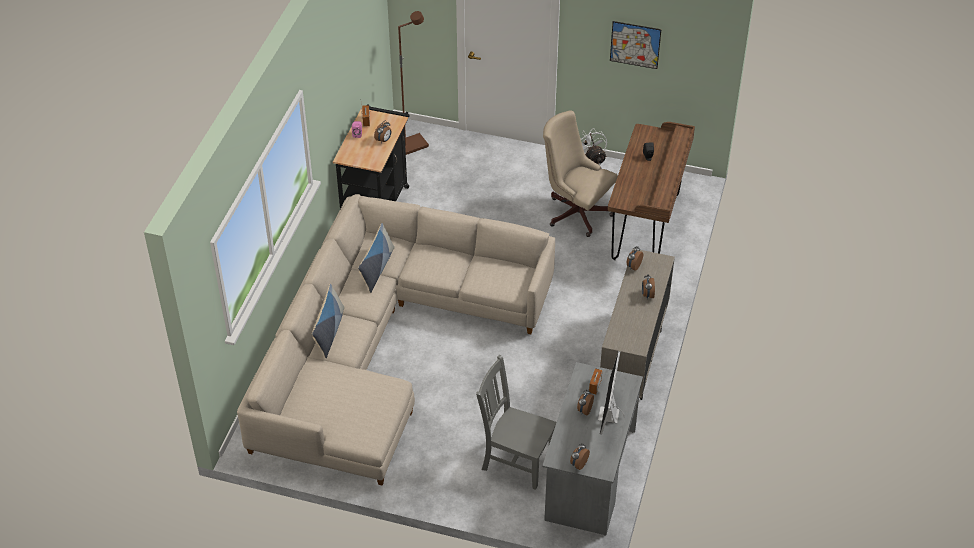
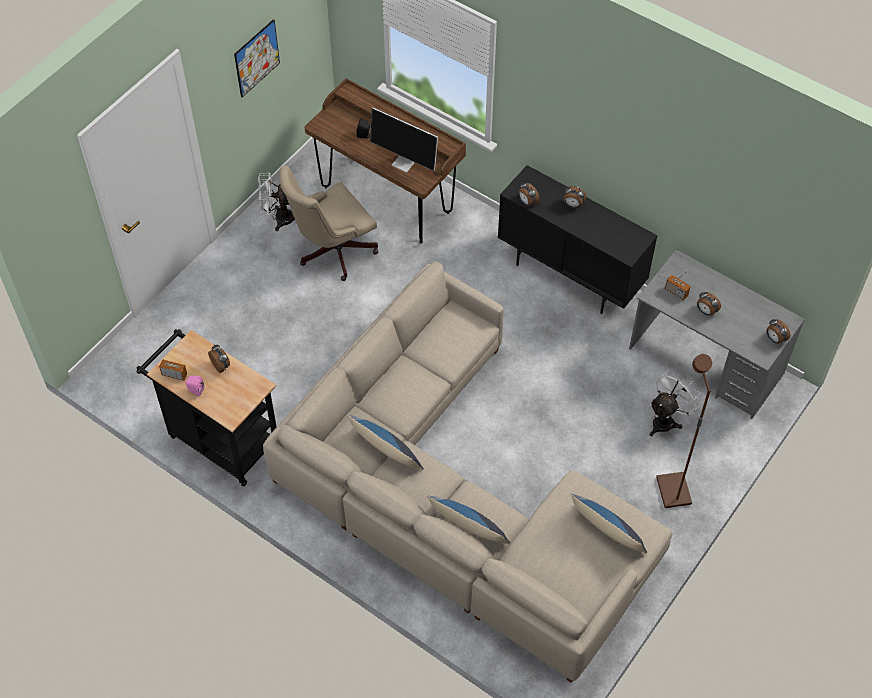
camera: 70 degrees left, 10 degrees up
(358, 414) = (606, 533): none -> pillow
(412, 144) = (135, 372): brown floor lamp -> brown floor lamp (672, 491)
(515, 460) = (666, 419): grey chair -> white fan
(608, 415) = (719, 294): monitor -> monitor (405, 162)
(632, 361) = (570, 276): beige cabinet -> black cabinet

